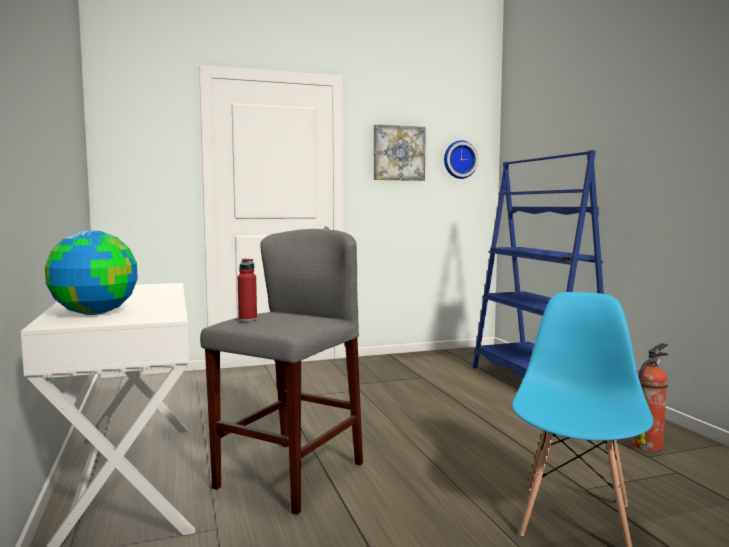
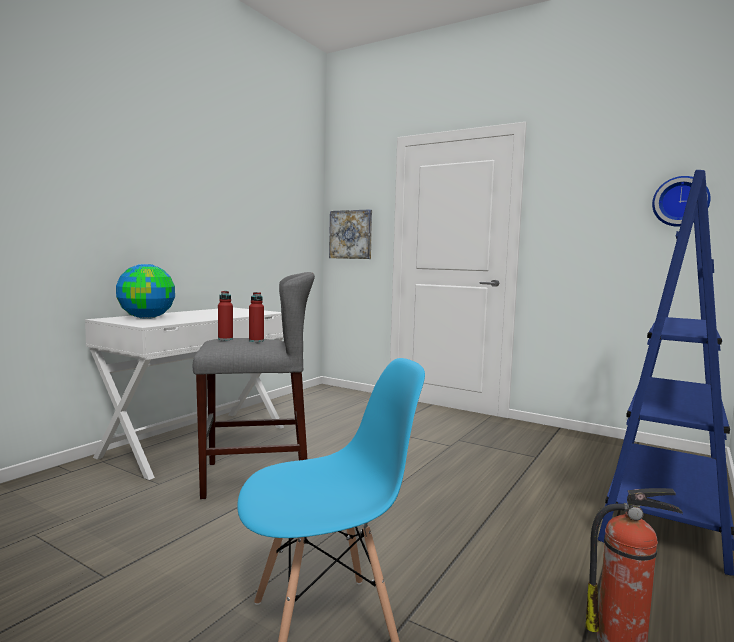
camera: 50 degrees right, 0 degrees up
(282, 314) = (256, 341): none -> red bottle
(398, 153) = (589, 199): picture -> picture (351, 234)

